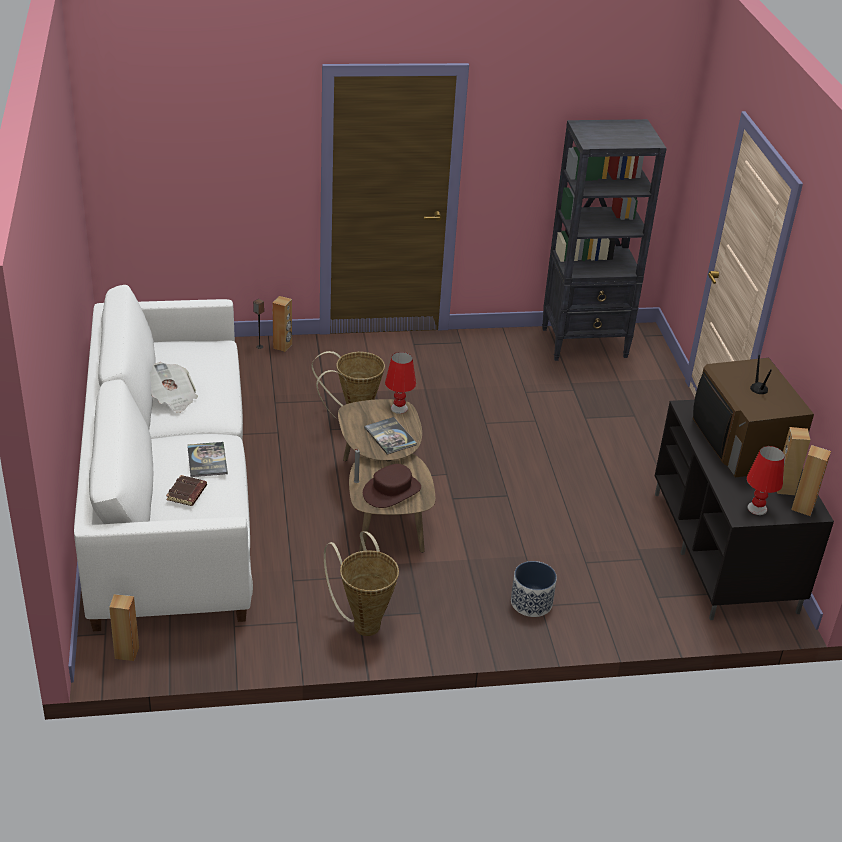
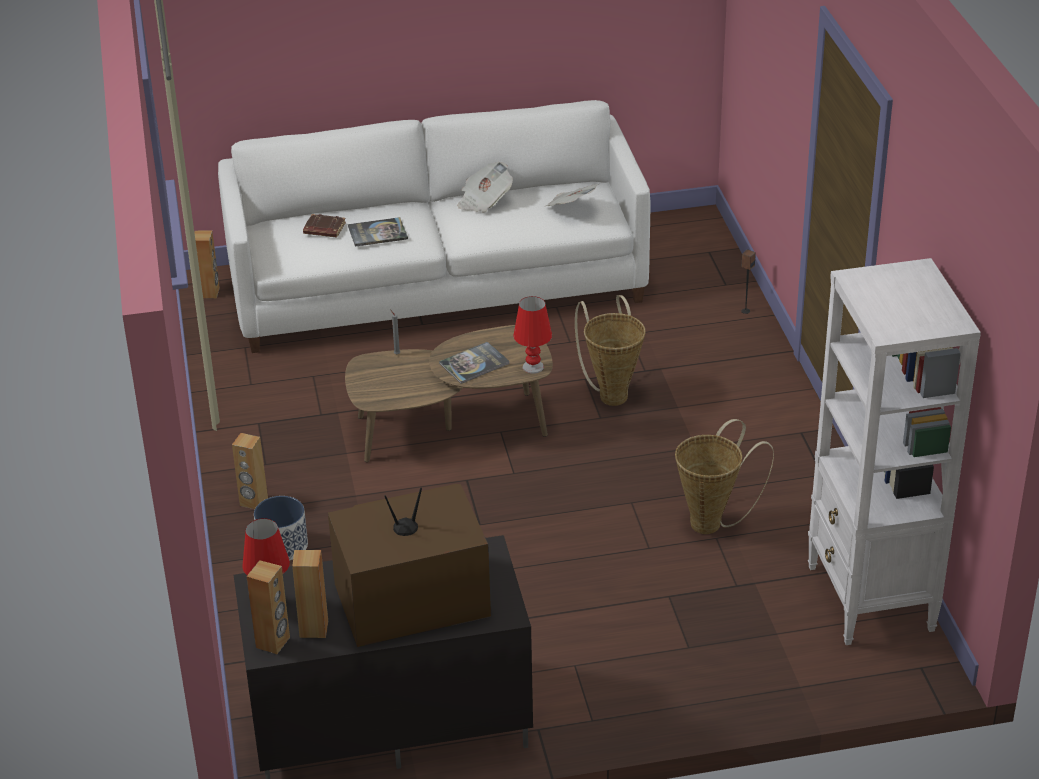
camera: 90 degrees right, 0 degrees up
(198, 356) = (571, 207): none -> newspaper
(282, 346) = (753, 328): brown speaker -> brown speaker (253, 502)
(364, 622) = (250, 427): basket -> basket (712, 522)
(391, 491) = (385, 379): brown hat -> none
(585, 343) = (870, 599): black bookcase -> white bookcase

